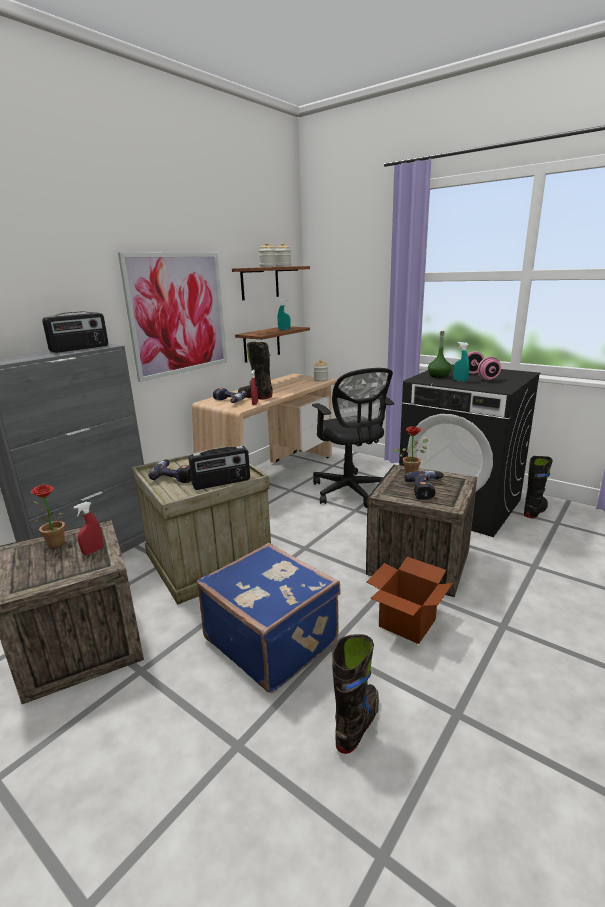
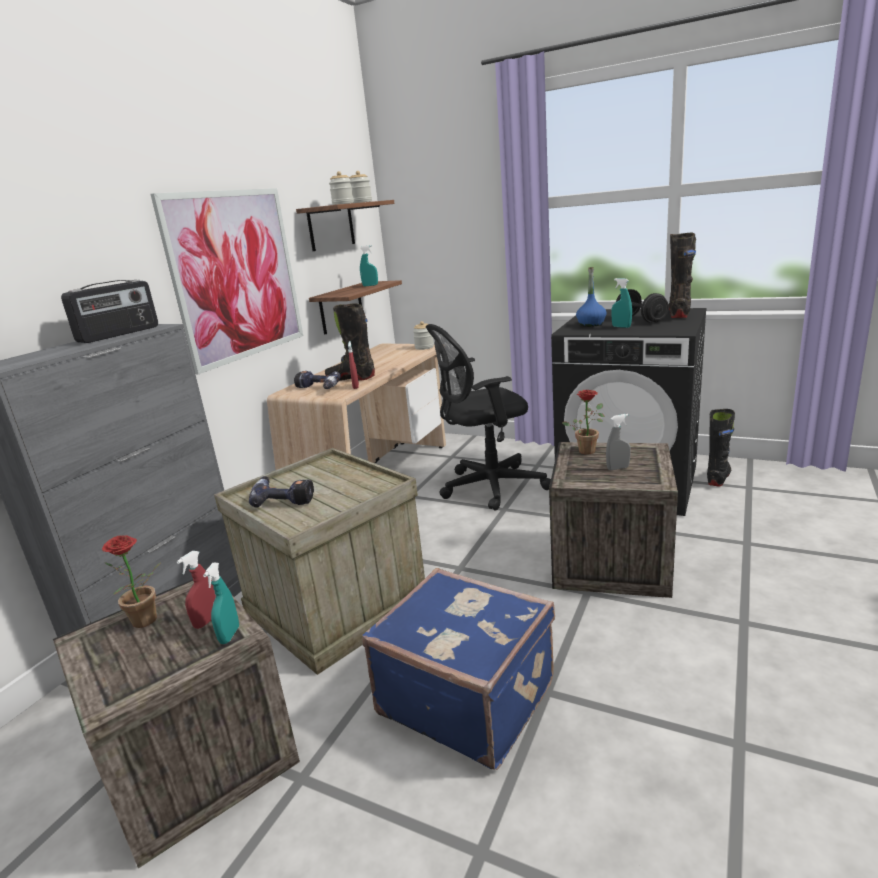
camera: 10 degrees left, 0 degrees up
(102, 563) = (229, 635): none -> turquoise spray bottle
(221, 483) = (355, 497): radio -> none
(350, 492) = (488, 487): black office chair -> black office chair turned 105 degrees clockwise
(357, 723) = (624, 785): black boot -> black boot (679, 314)
(407, 623) = (630, 641): cardboard box -> none
(427, 490) = (618, 468): power drill -> grey spray bottle
(438, 376) = (591, 324): green bottle -> blue bottle
(480, 376) = (640, 319): pink dumbbell -> black dumbbell

